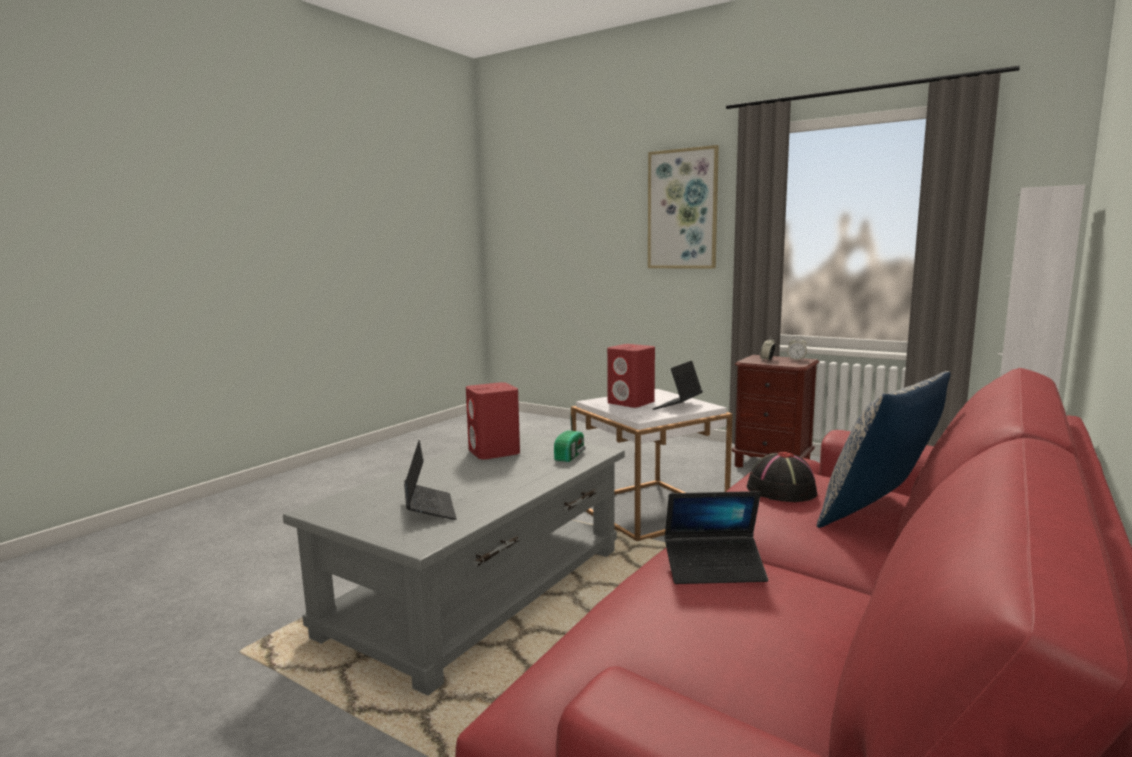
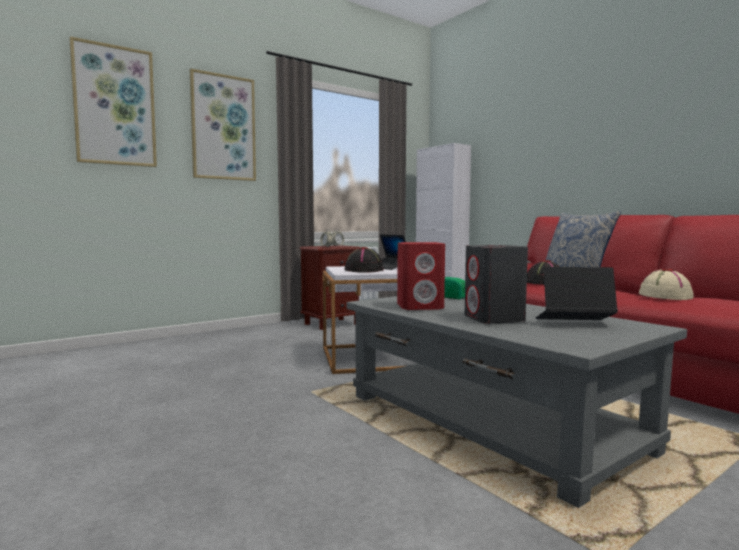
camera: 70 degrees left, 5 degrees down
(439, 480) = (494, 319): none -> grey speaker
(588, 205) = (114, 106): none -> picture
(631, 403) = (364, 270): red speaker -> black hat
(714, 568) = (664, 296): laptop -> beige hat

